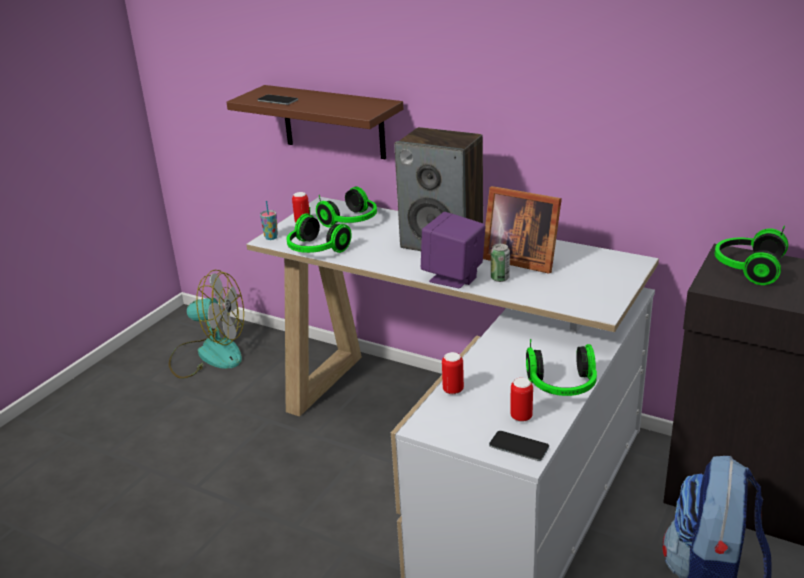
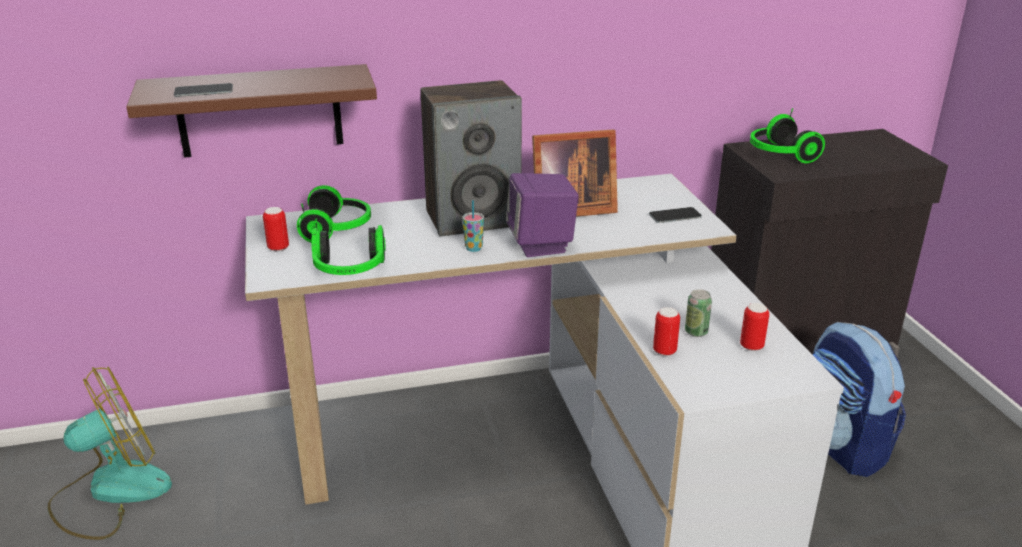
camera: 45 degrees left, 0 degrees up
(271, 237) = (268, 275): cup -> cup (473, 248)
(500, 278) = (583, 231): can -> can (696, 332)
(519, 446) = (790, 370): phone -> phone (675, 216)
(562, 387) = (738, 308): headphones -> none

